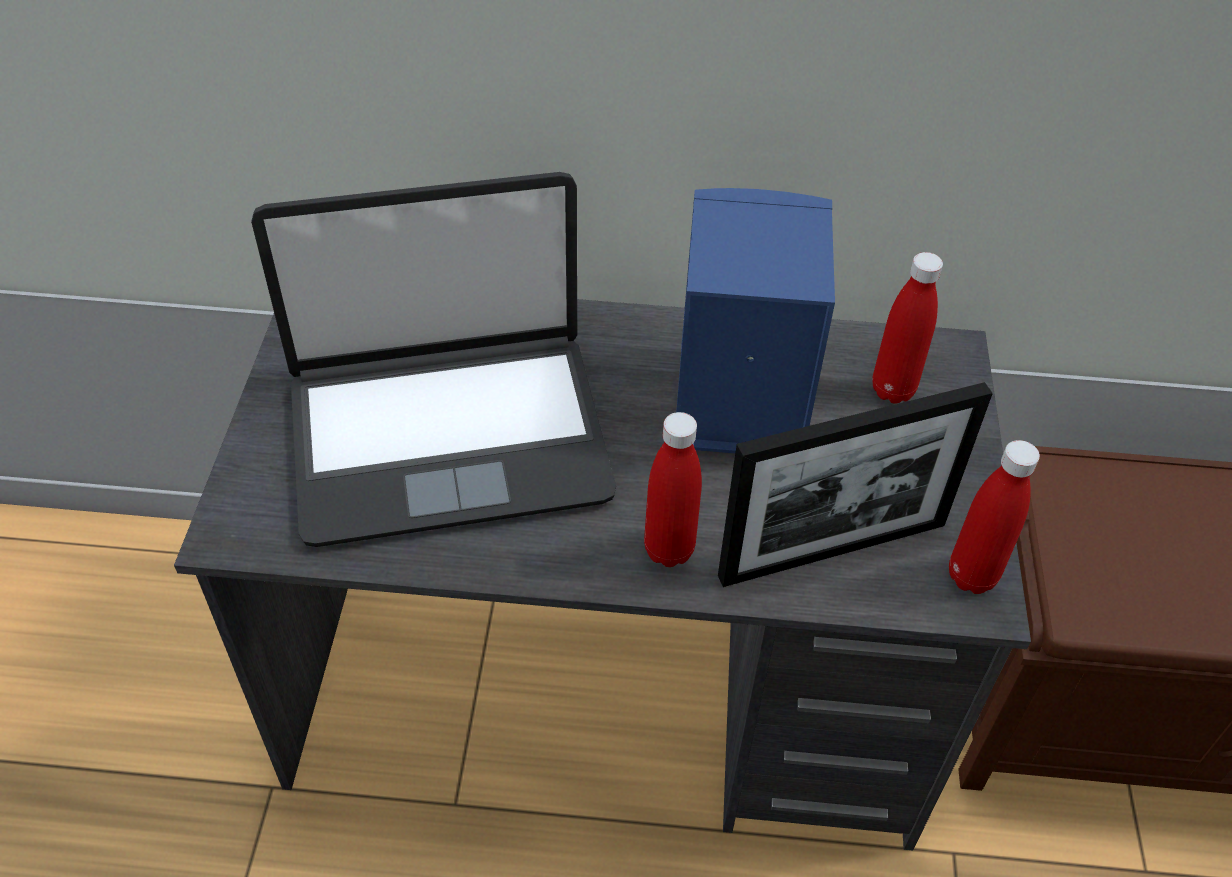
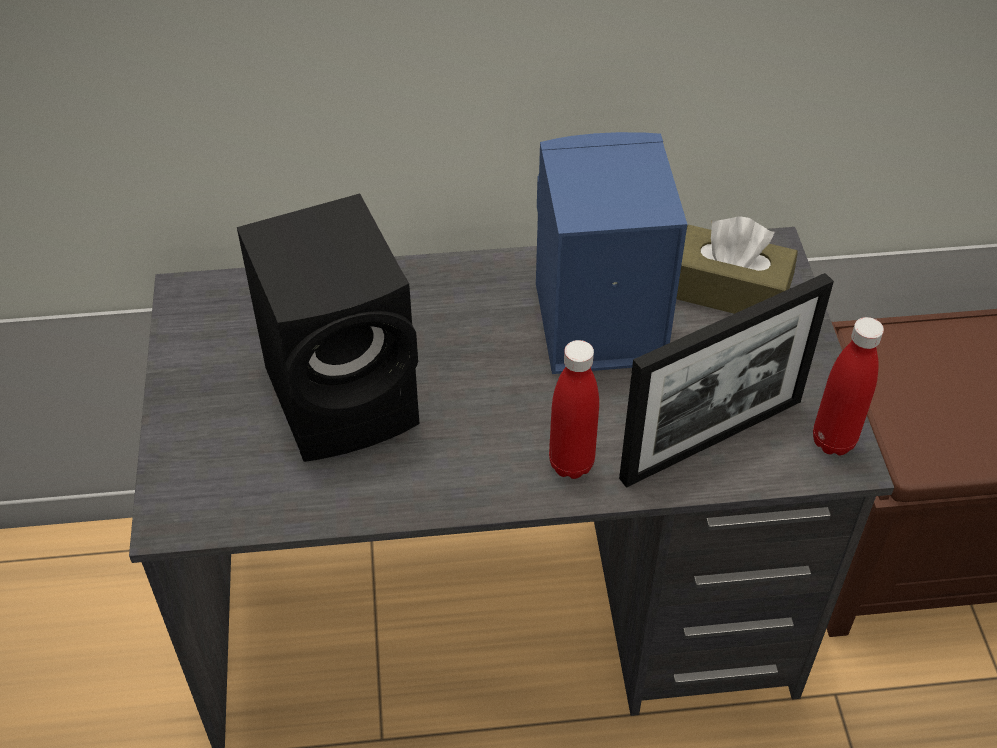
camera: 10 degrees left, 0 degrees up
(448, 436) = (347, 397): laptop -> black speaker
(892, 390) = (729, 291): red bottle -> brown tissue box

